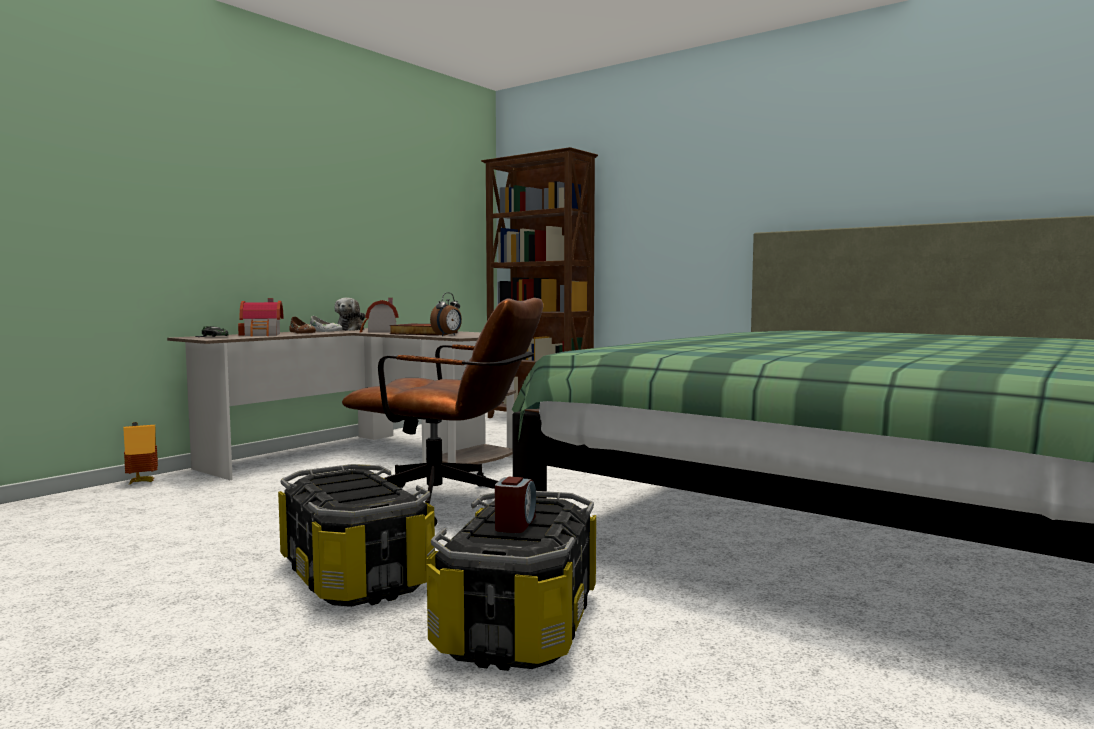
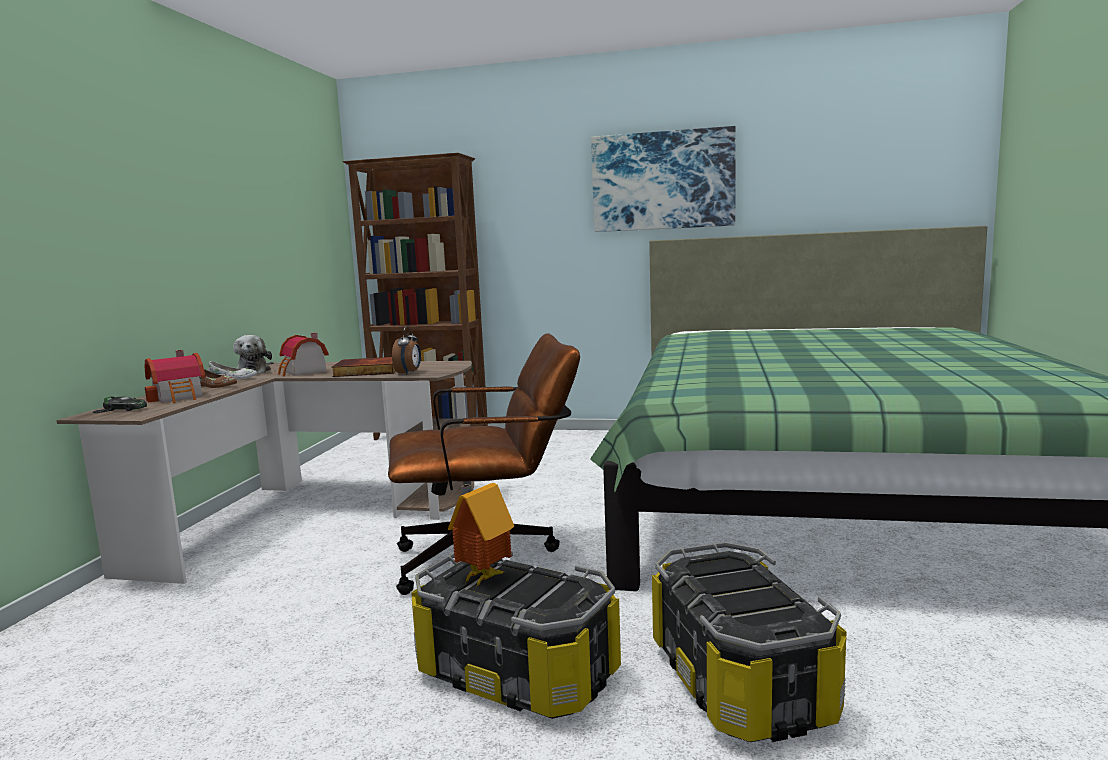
camera: 25 degrees left, 5 degrees up
(142, 482) = (60, 613): toy house -> toy house (481, 577)
(515, 524) = (740, 592): alarm clock -> none
(775, 169) = (662, 181): none -> picture

